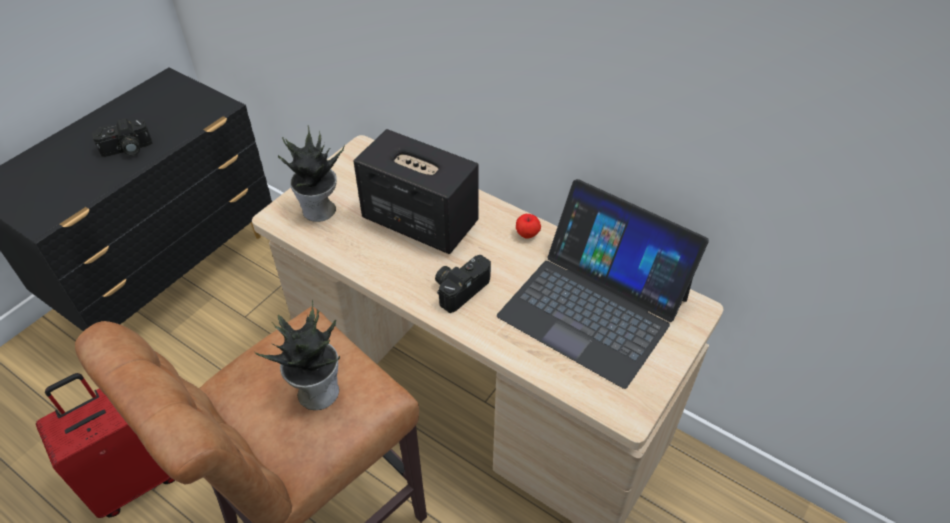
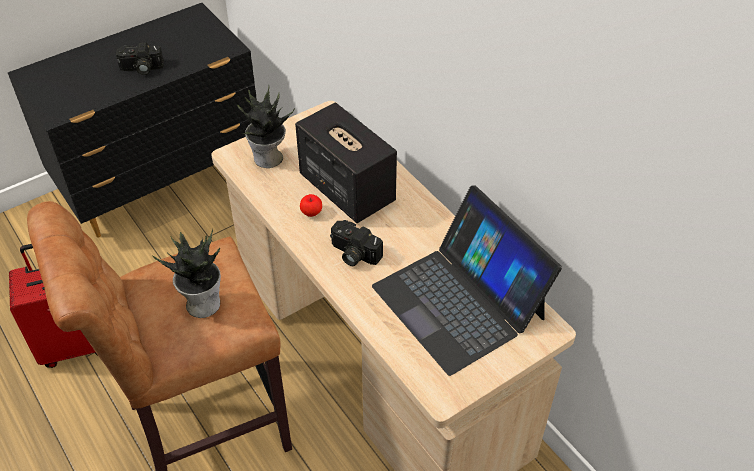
camera: 20 degrees right, 0 degrees up
(460, 288) = (353, 254): camera -> camera turned 120 degrees counterclockwise
(527, 234) = (433, 224): apple -> apple (311, 213)

